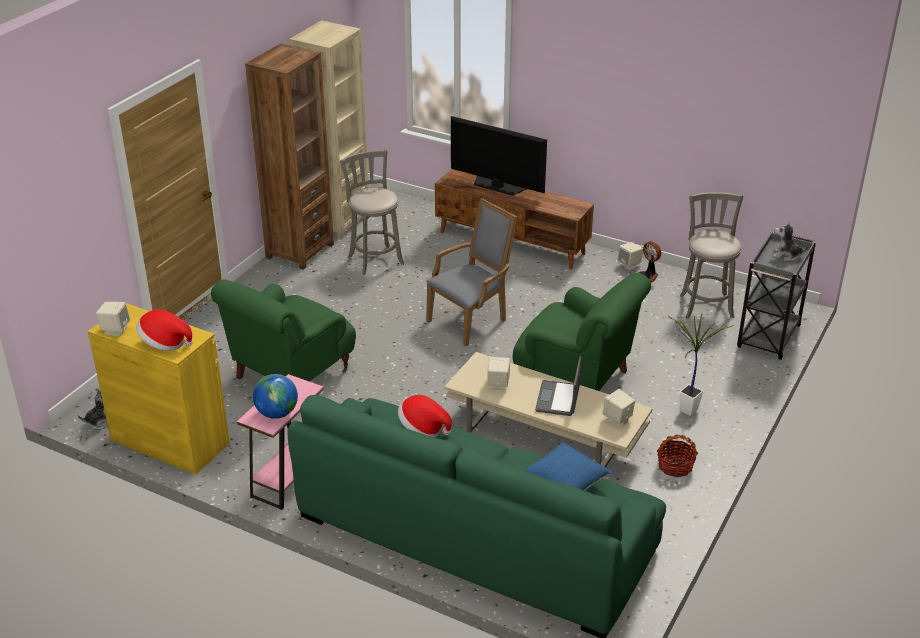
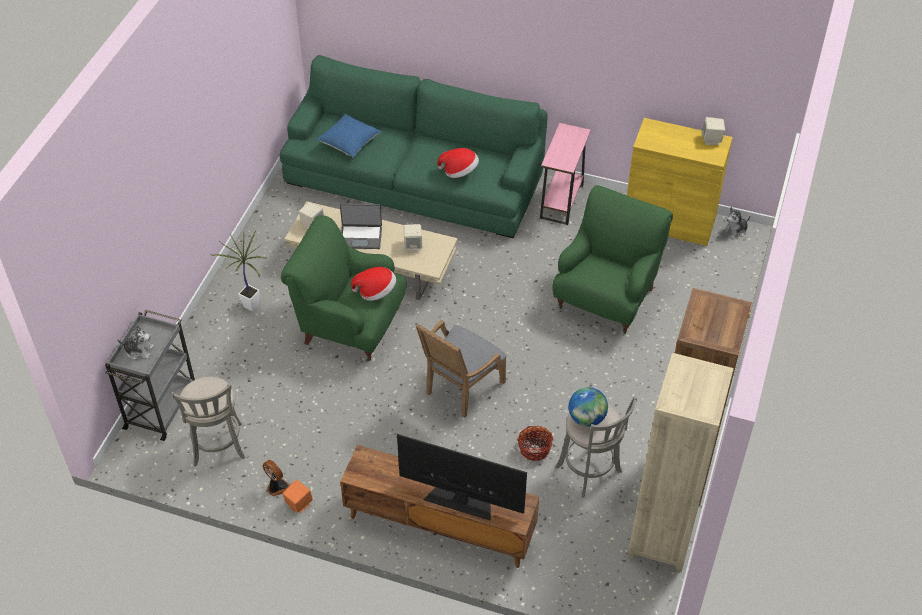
camera: 170 degrees right, 15 degrees up
(164, 343) = (665, 132): hat -> hat (376, 291)
(277, 413) = (564, 138): globe -> globe (586, 418)
(558, 399) = (361, 237): laptop -> laptop turned 90 degrees clockwise
(629, 265) = (298, 504): beige speaker -> orange speaker
(675, 466) = (267, 250): basket -> basket (534, 449)

